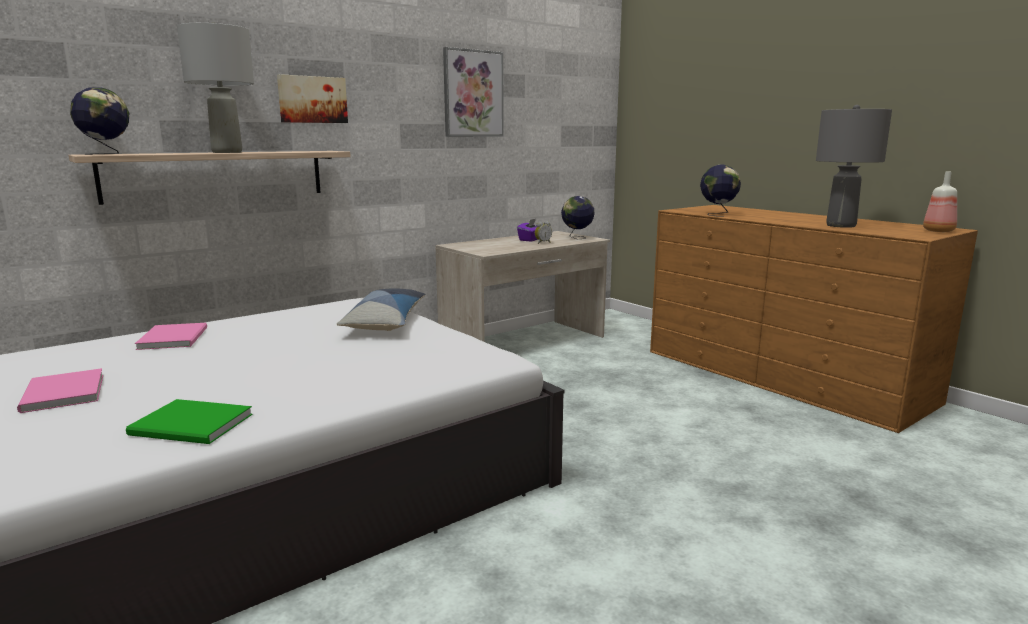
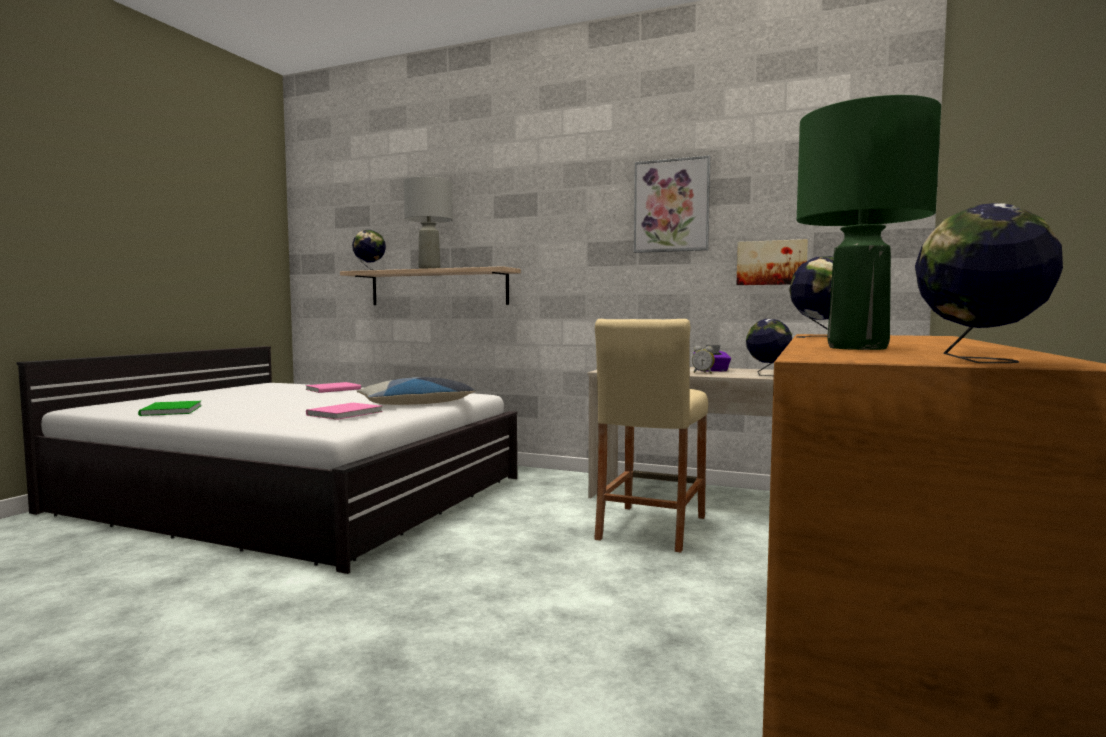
camera: 60 degrees right, 10 degrees down
(61, 394) = (220, 395): pink book -> pink book (342, 413)
(312, 99) = (508, 226): picture -> picture (771, 263)
(573, 369) = (651, 527): none -> beige stool
(841, 225) = (858, 348): grey table lamp -> green table lamp
(939, 231) = (979, 361): bottle -> globe

